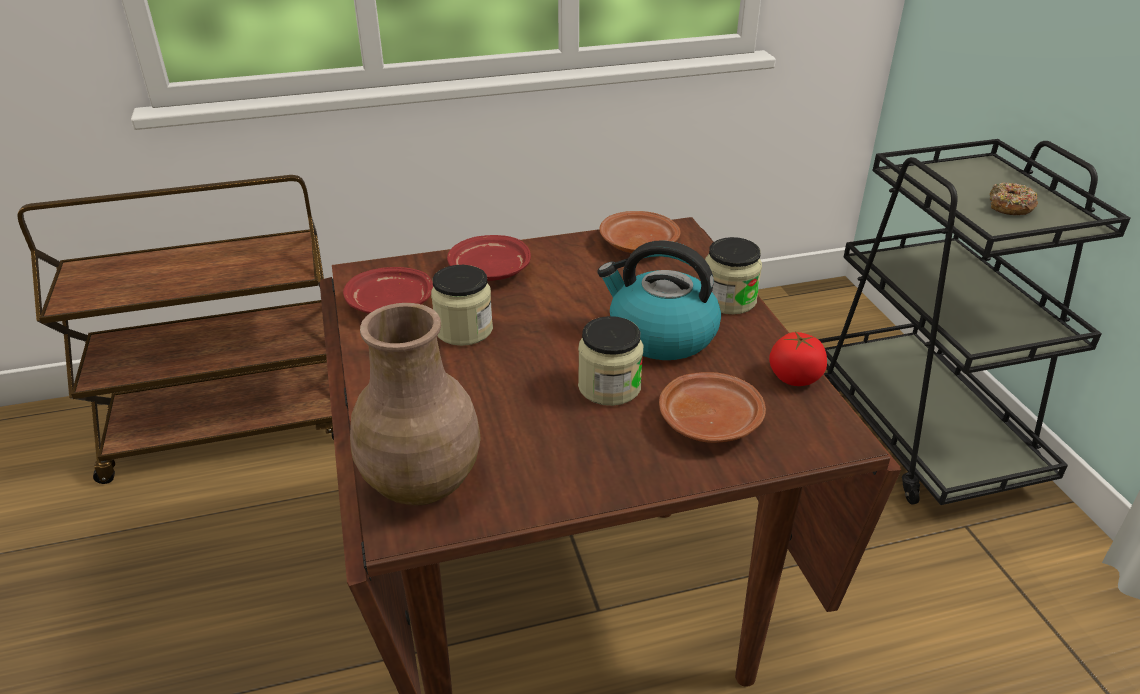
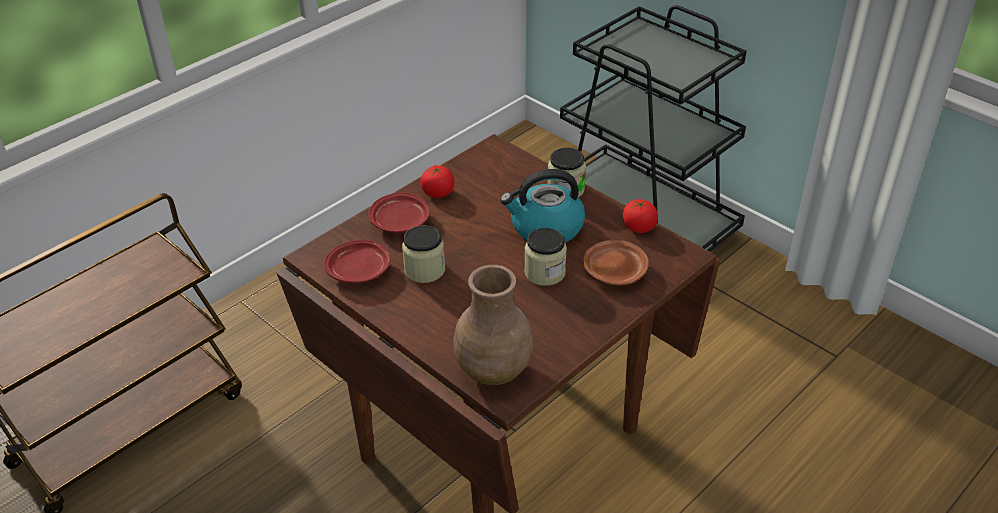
camera: 30 degrees left, 5 degrees up
(565, 255) = (438, 192): none -> tomato
(637, 244) = (478, 168): brown plate -> none
(1009, 206) = (672, 60): donut -> none

